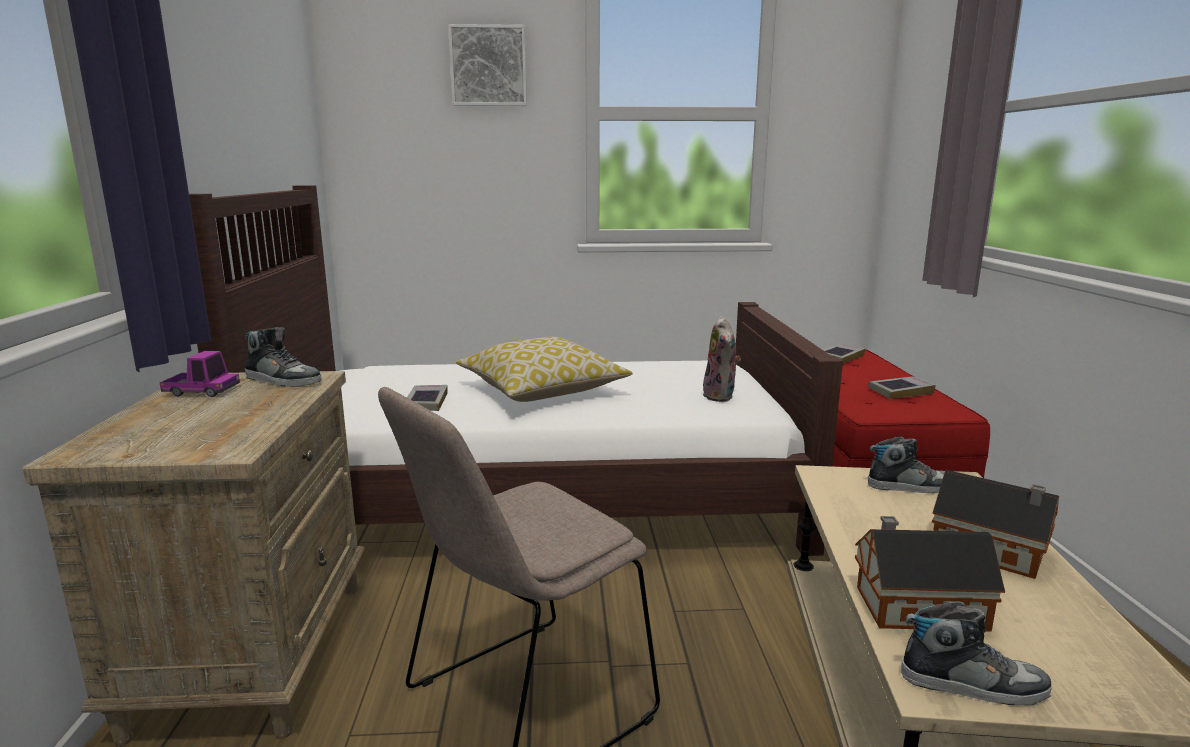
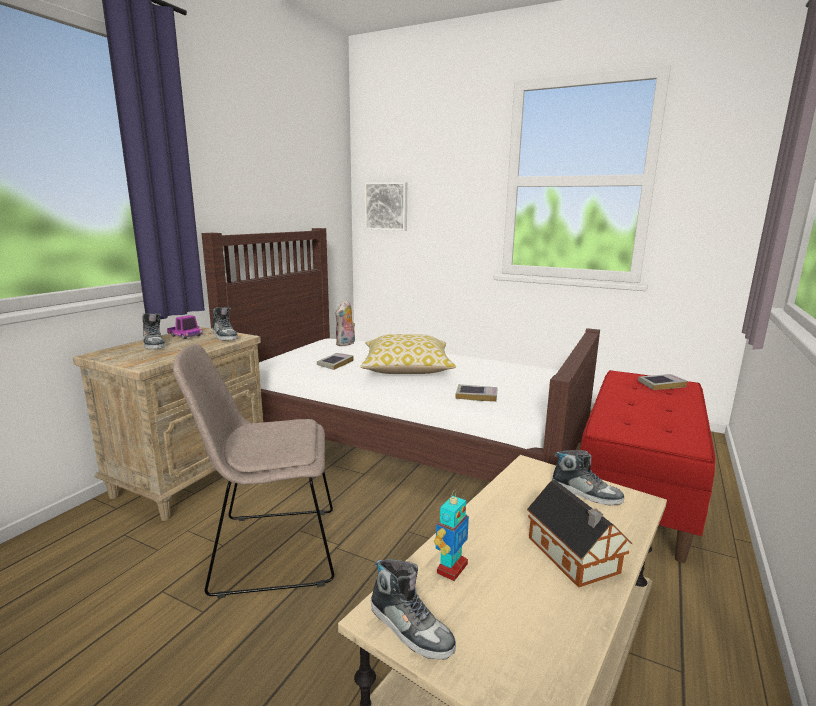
camera: 30 degrees right, 0 degrees up
(169, 414) = (154, 344): none -> shoe
(488, 66) = (446, 152): picture -> picture (387, 206)
(721, 396) = (517, 395): plush toy -> plush toy (346, 344)
(900, 391) = (668, 420): book -> book (476, 396)
(914, 607) = (451, 568): toy house -> toy robot

